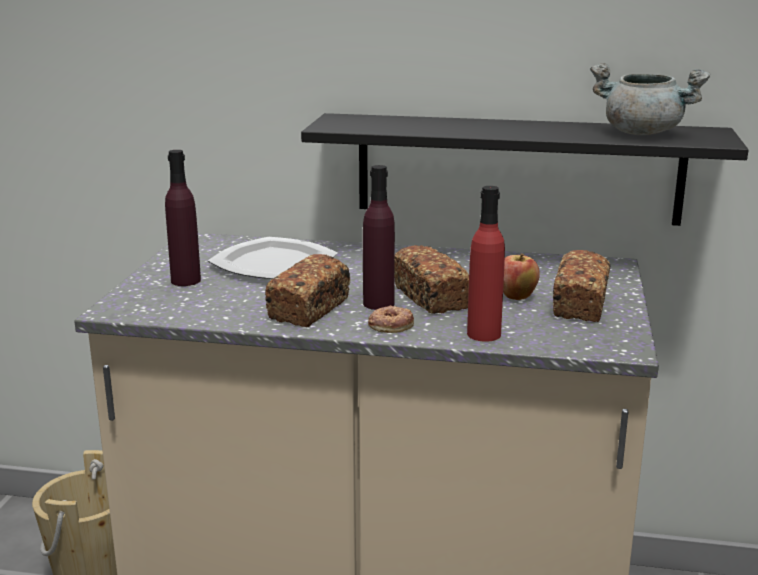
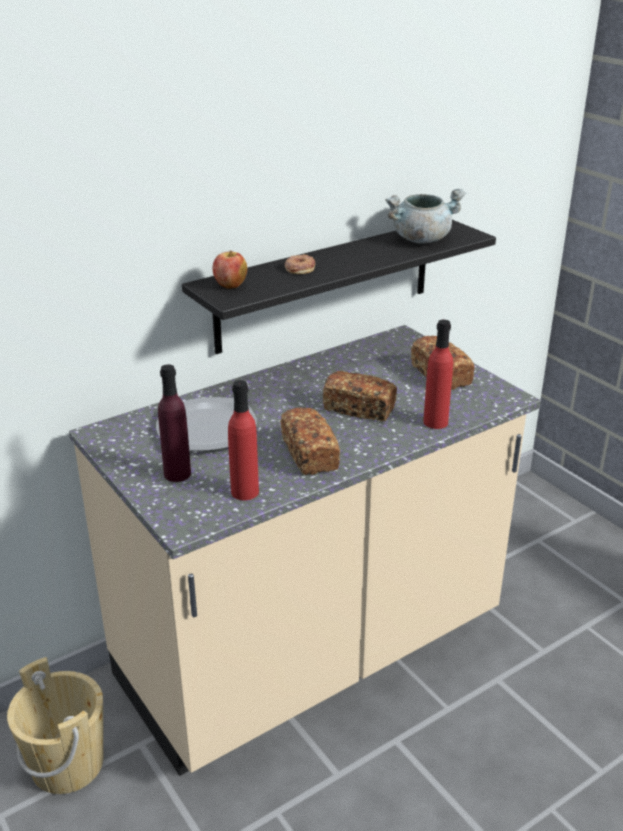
camera: 45 degrees left, 10 degrees up
(202, 310) = (245, 492): none -> red bottle
(378, 304) = (339, 429): purple bottle -> none
(390, 324) = (377, 441): donut -> donut (299, 268)
(516, 297) = (401, 385): apple -> apple (230, 286)

